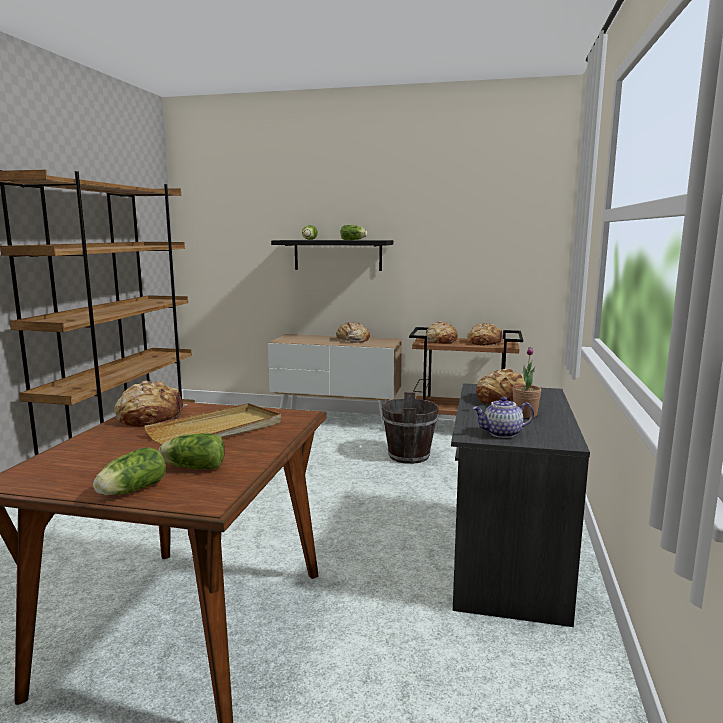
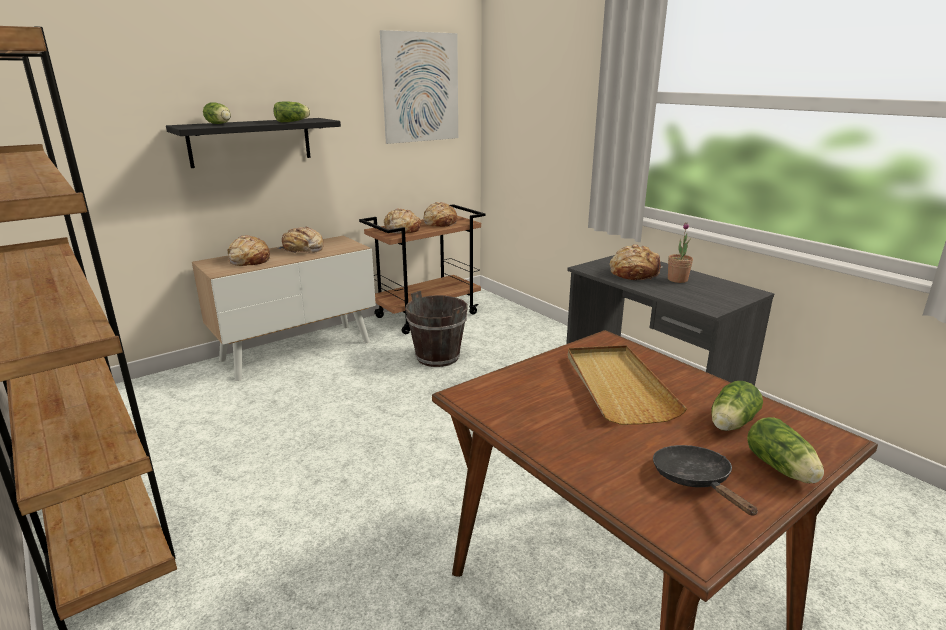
camera: 50 degrees left, 10 degrees up
(89, 470) = (695, 481): none -> black frying pan
(150, 417) = (522, 408): bread -> bread (249, 260)
(495, 218) = (421, 88): none -> picture
(502, 434) = (715, 299): teapot -> none

